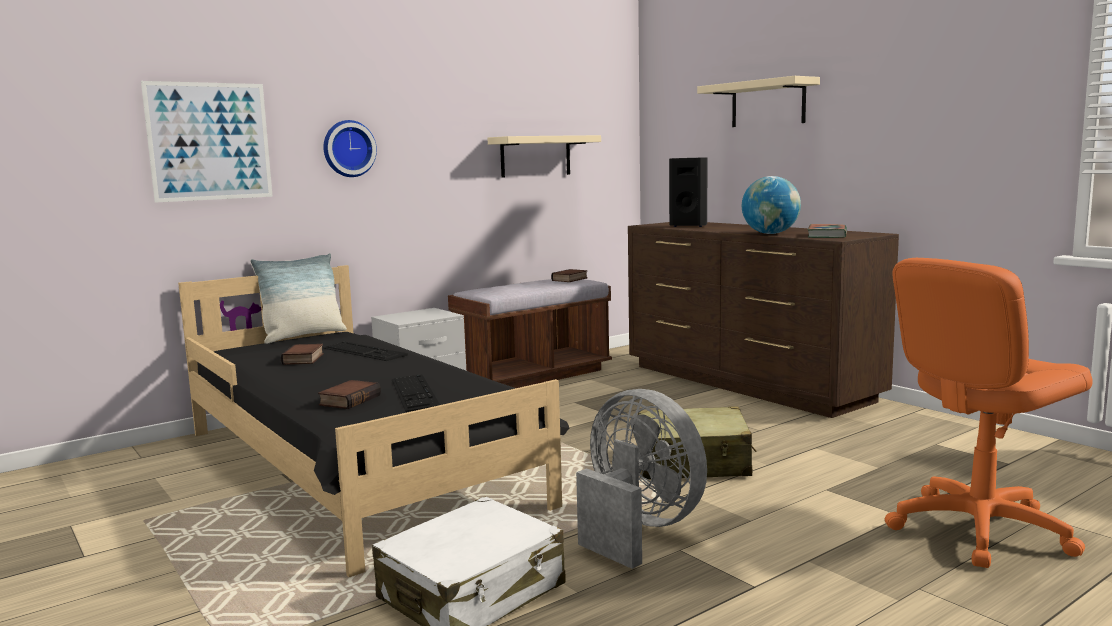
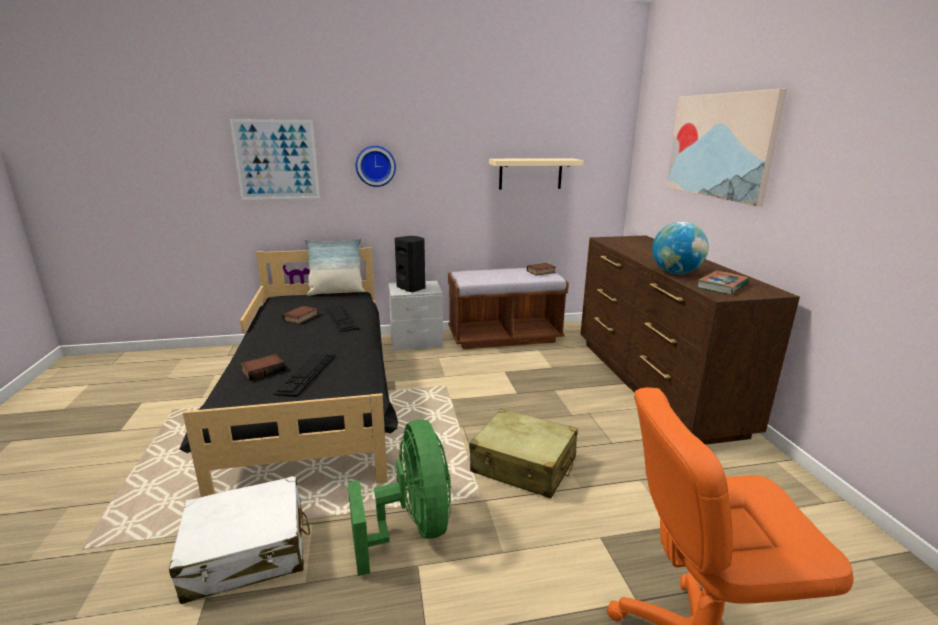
camera: 25 degrees right, 10 degrees up
(637, 529) = (411, 528): grey fan -> green fan
(690, 226) = (634, 246): black speaker -> black speaker (412, 288)
(768, 103) = (720, 146): beige shelf -> picture

